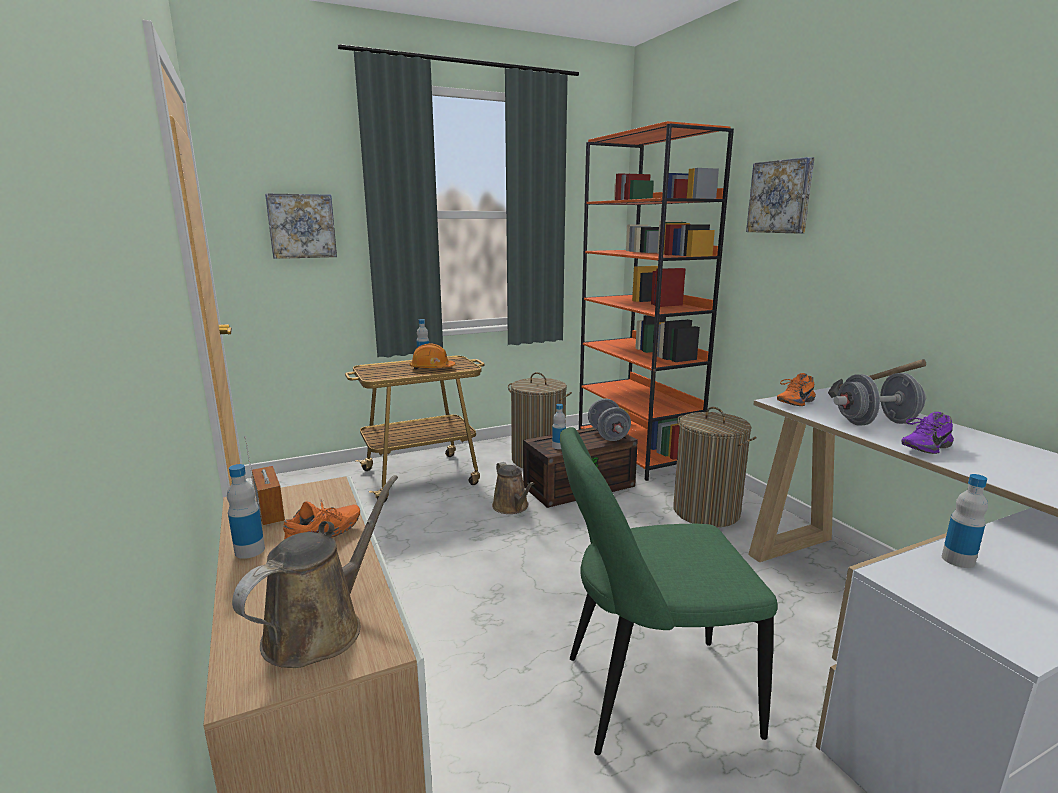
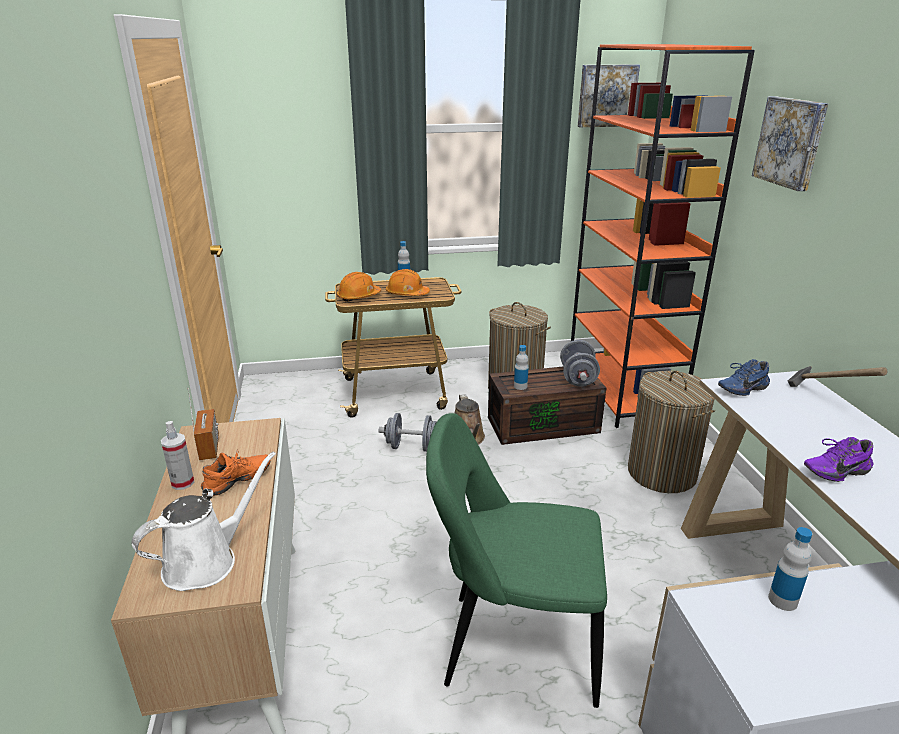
camera: 15 degrees right, 10 degrees up
(250, 550) = (182, 483): bottle -> spray bottle
(301, 226) = (293, 143): picture -> picture (606, 95)
(320, 627) = (206, 561): brown watering can -> white watering can
(383, 373) = (358, 297): none -> orange hard hat
(793, 402) = (741, 388): orange shoe -> blue shoe
(875, 423) = (810, 429): grey dumbbell -> grey dumbbell (412, 447)

